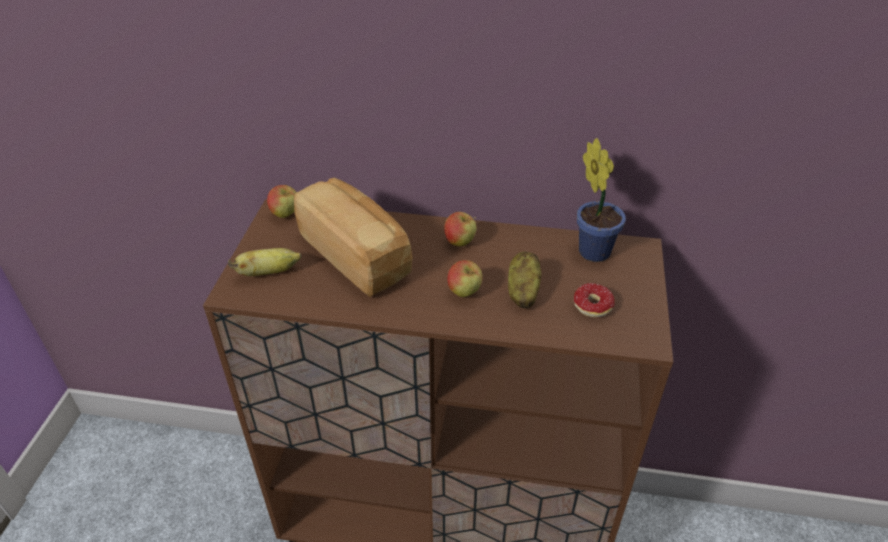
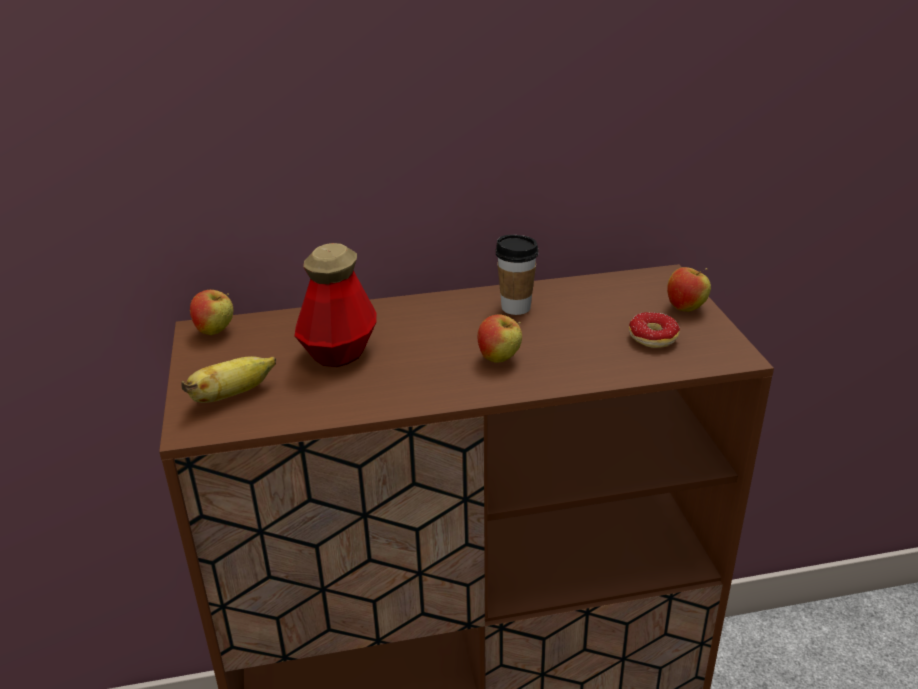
camera: 20 degrees left, 10 degrees down
(356, 255) = (339, 352): bread -> bottle
(460, 242) = (460, 313): apple -> apple (686, 308)
(504, 248) = (516, 307): none -> cup
(522, 291) = (566, 342): potato -> none
(592, 249) = (614, 287): potted plant -> none

